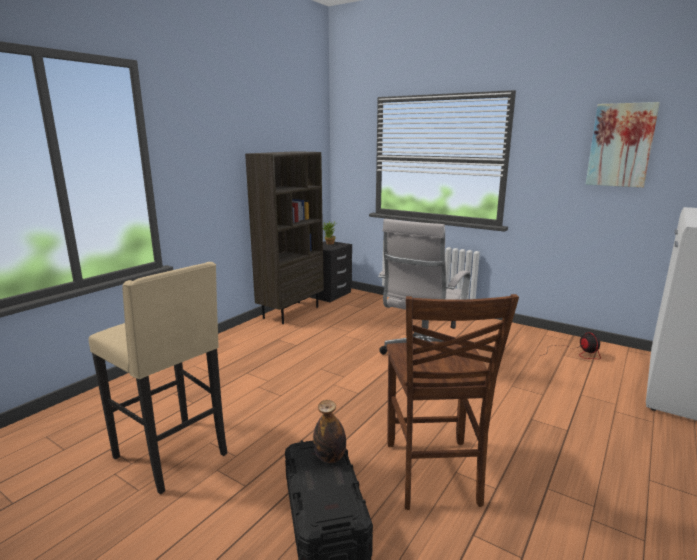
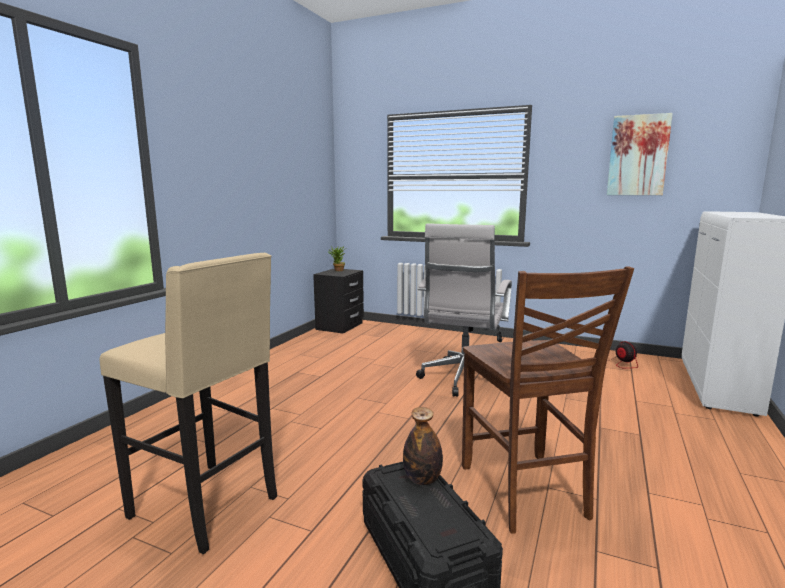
camera: 10 degrees left, 5 degrees down
(291, 312) = (303, 345): brown bookcase -> none

